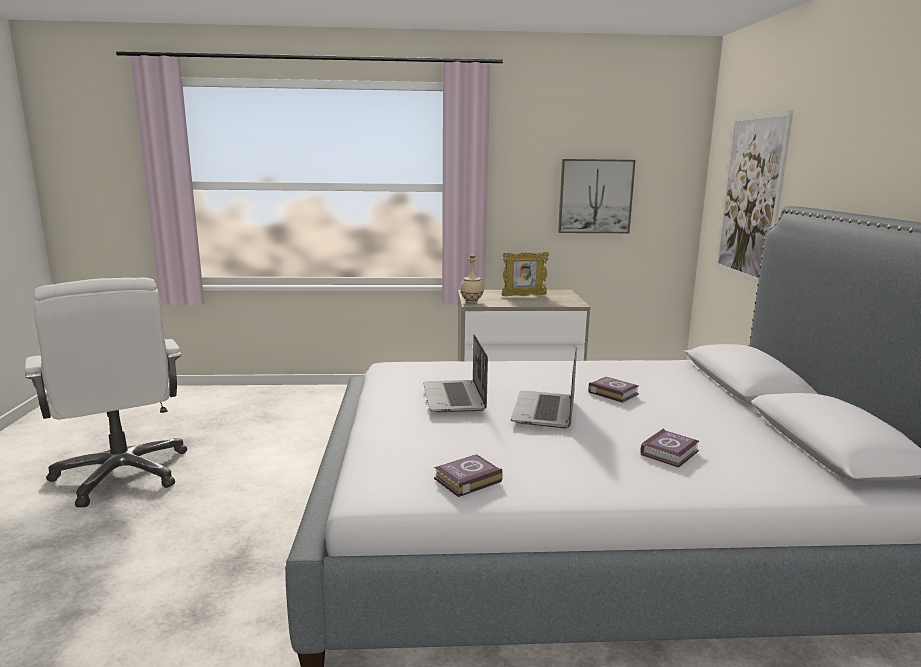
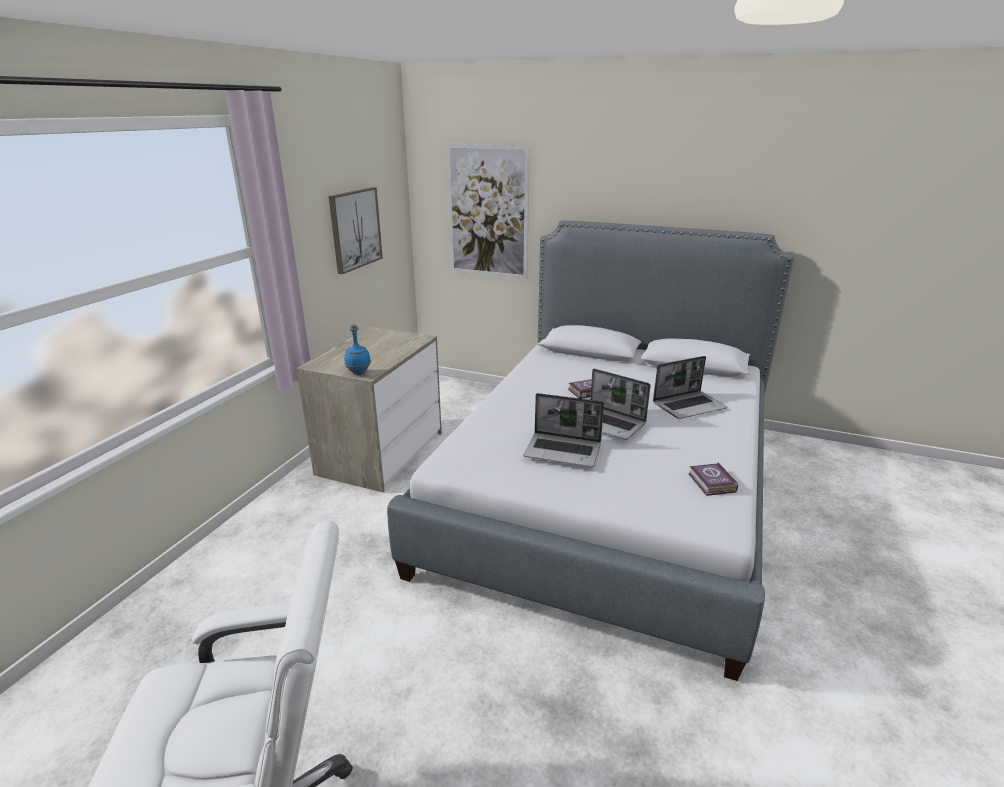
camera: 65 degrees left, 10 degrees up
(472, 301) = (358, 373): beige bottle -> blue bottle
(524, 296) = (368, 348): picture frame -> none
(671, 452) = (689, 406): book -> laptop

